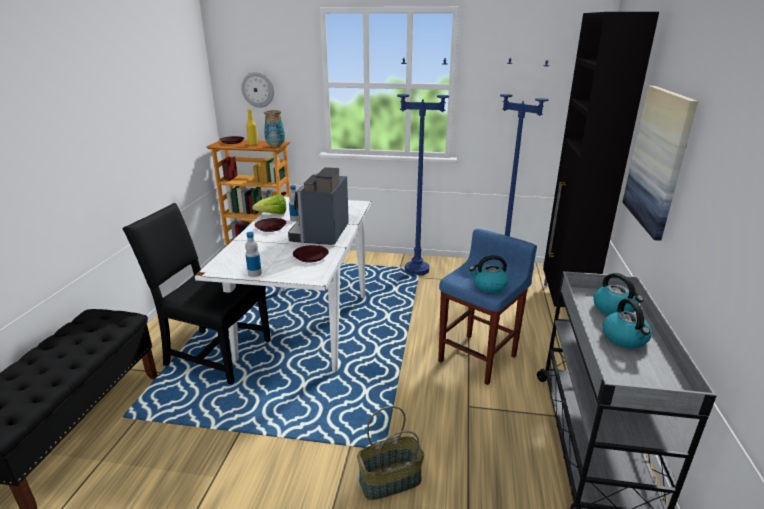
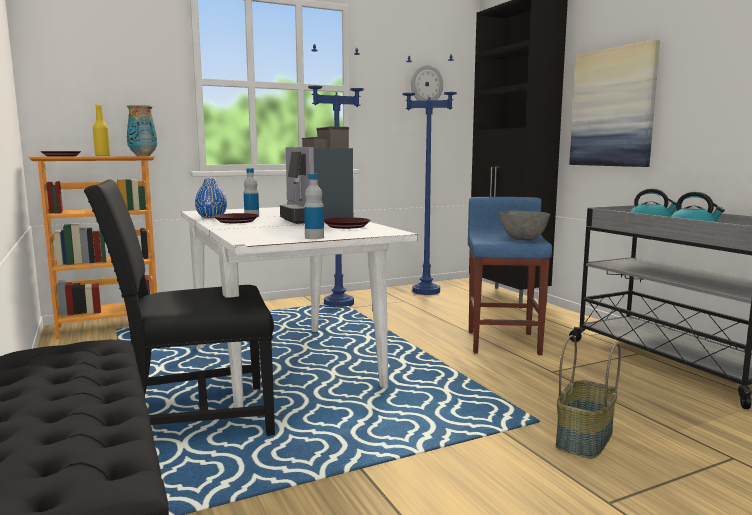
camera: 35 degrees left, 15 degrees down
(258, 89) = (97, 85): wall clock -> wall clock (426, 84)
(273, 214) = (211, 217): lettuce -> blue vase
(489, 286) = (523, 239): kettle -> grey bowl

